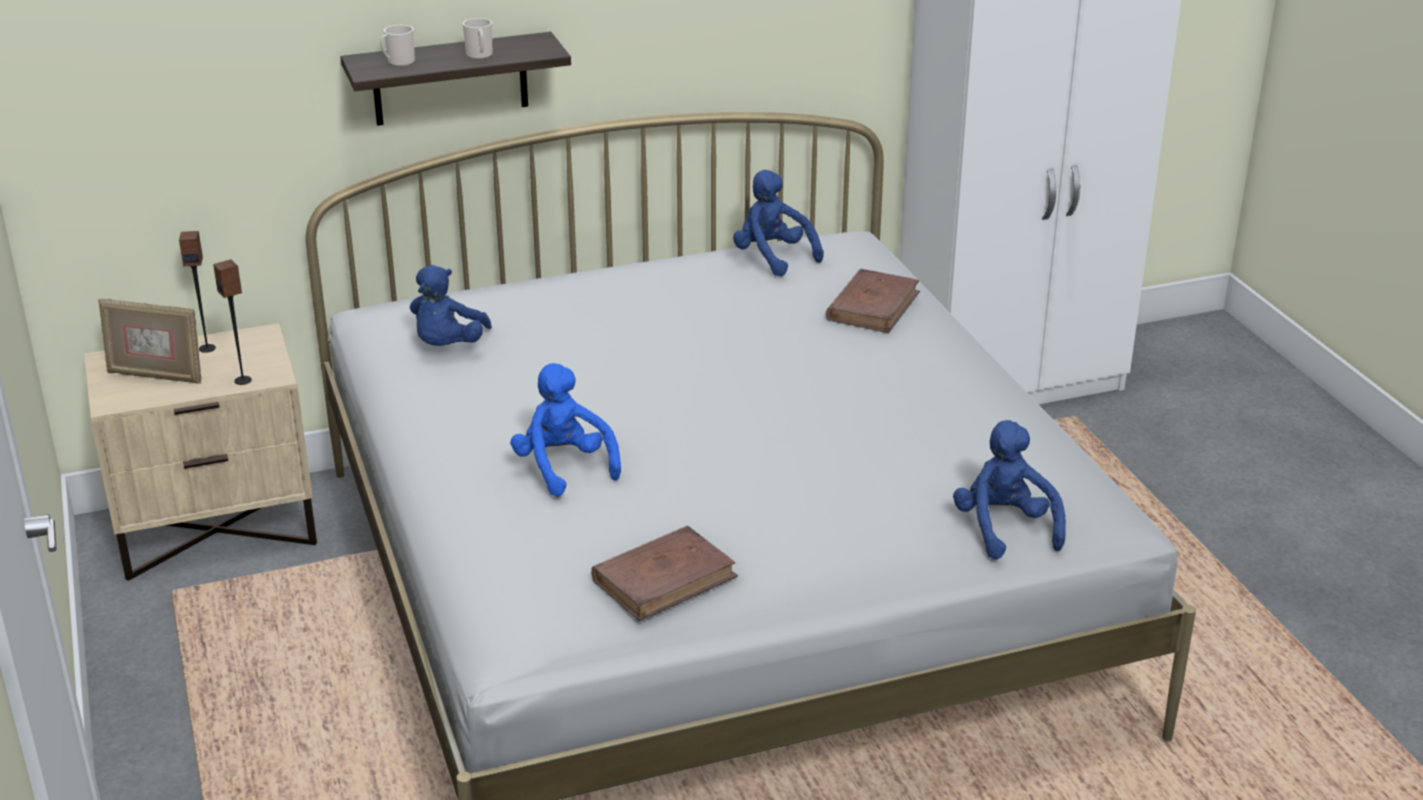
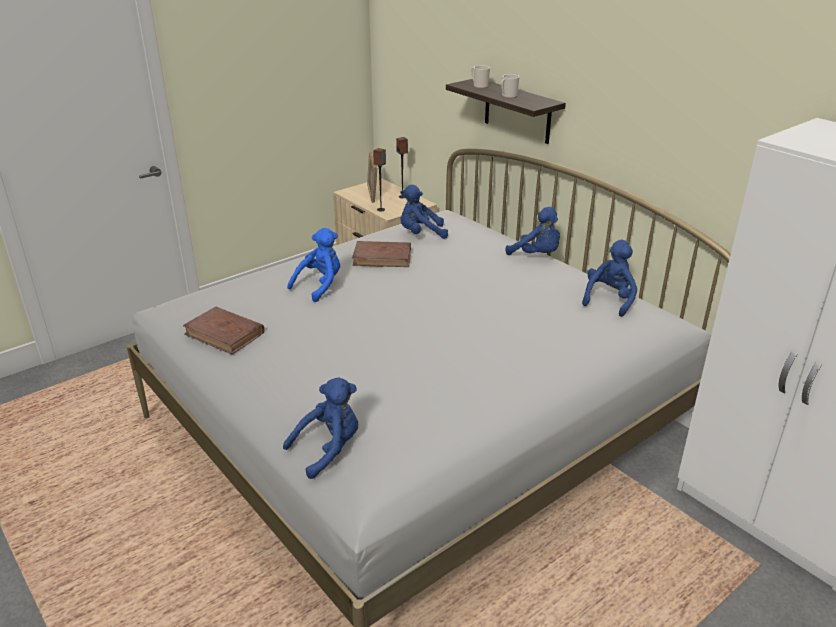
camera: 70 degrees right, 0 degrees up
(604, 273) = (537, 255): none -> blue plush toy
(873, 306) = (579, 346): brown book -> brown book (382, 257)

